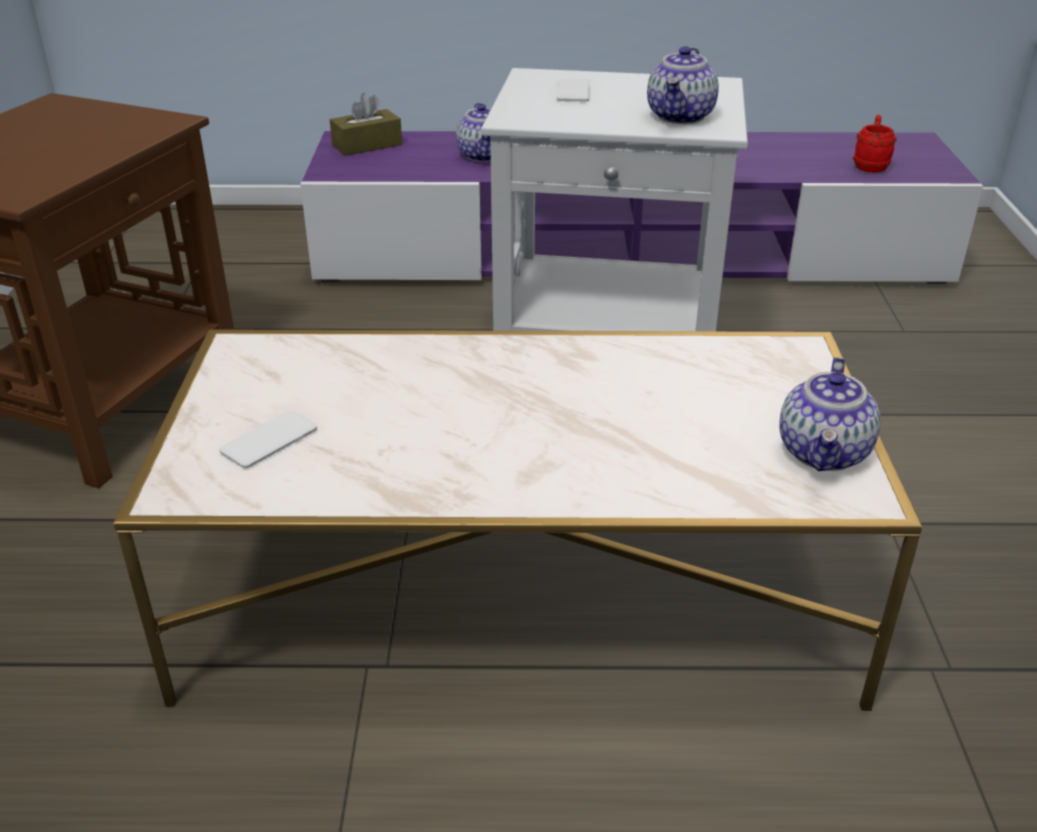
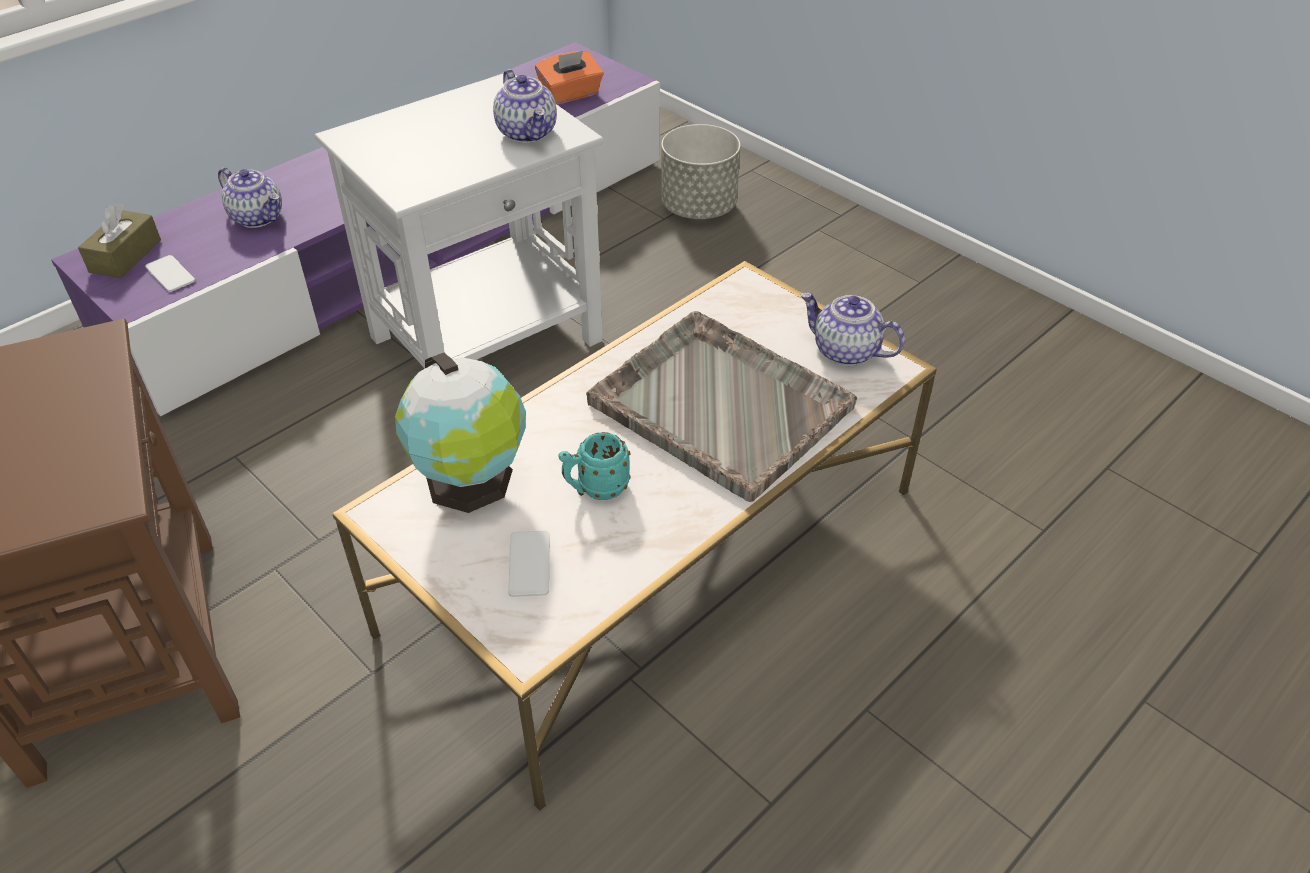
camera: 45 degrees left, 10 degrees up
(323, 363) = (472, 482): none -> globe
(404, 422) = (595, 489): none -> turquoise mug
(573, 91) = (409, 140): phone -> phone (170, 274)
(615, 423) = (718, 404): none -> grey tray
(824, 453) = (845, 351): teapot -> teapot turned 150 degrees clockwise
(870, 166) = (571, 94): red mug -> orange tissue box
(956, 338) = (699, 208): none -> grey planter

